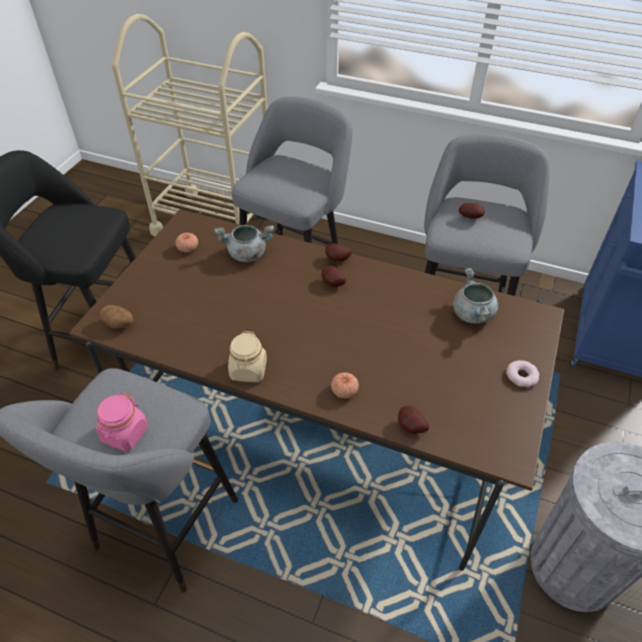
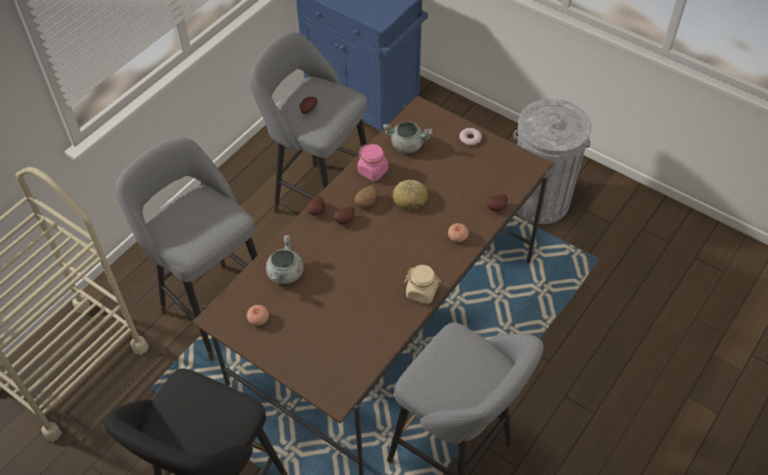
camera: 75 degrees left, 5 degrees up
(120, 324) = (343, 380): potato -> potato (366, 202)
(125, 433) = (471, 371): pink jar -> pink jar (373, 171)
(387, 333) = (410, 199): none -> bread

